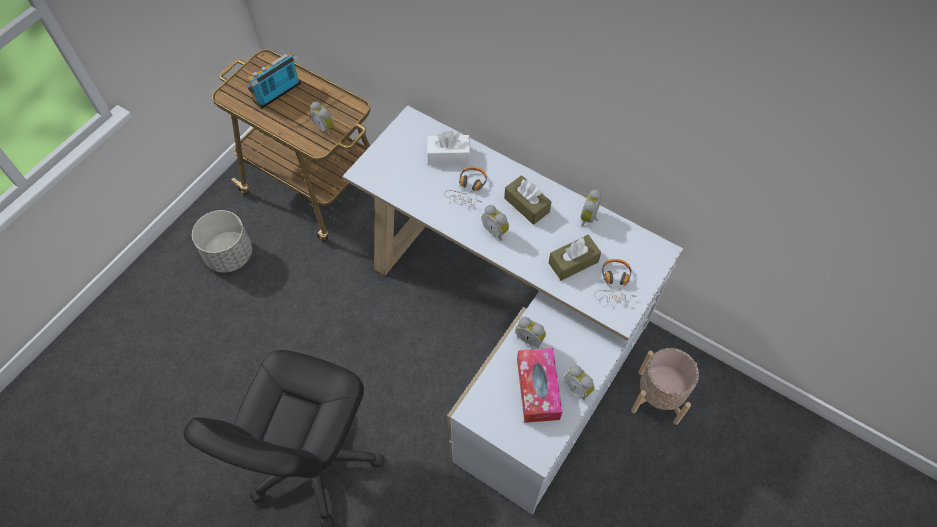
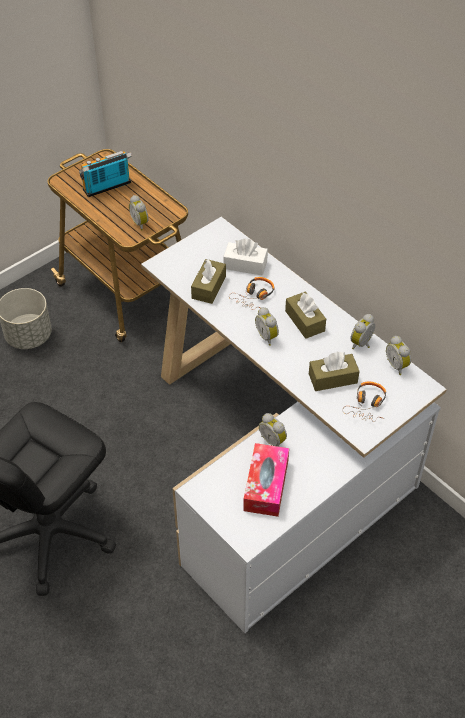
camera: 15 degrees right, 10 degrees down
(420, 188) = (208, 287): none -> brown tissue box
(578, 388) = (305, 493): alarm clock -> alarm clock (397, 365)
(658, 396) = (410, 556): beige planter -> none

